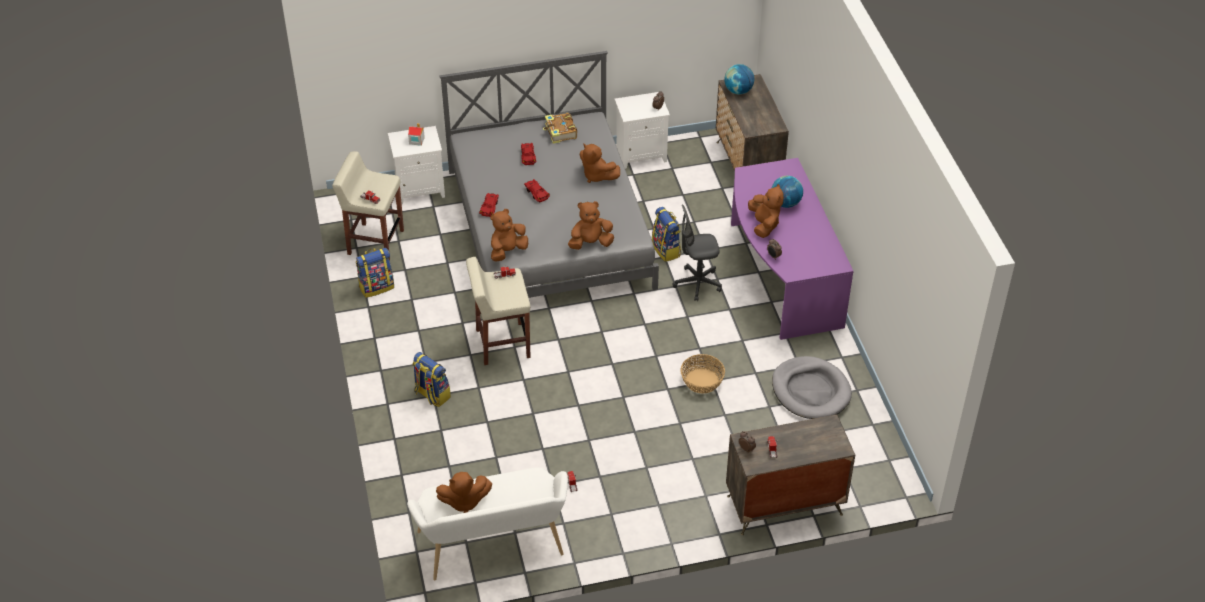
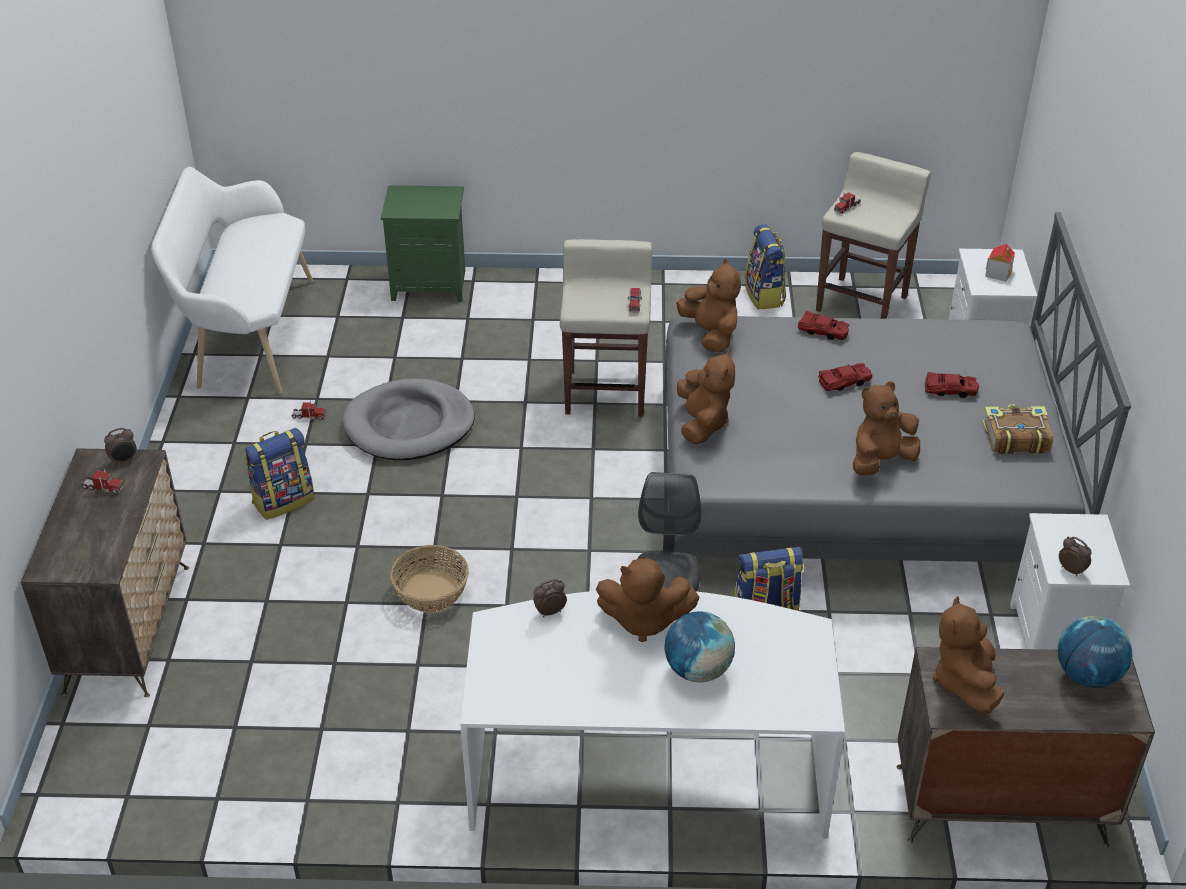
camera: 105 degrees right, 5 degrees down
(405, 461) = (431, 284): none -> green nightstand
(431, 395) = (534, 318): backpack -> backpack (283, 500)
(464, 501) = (258, 243): brown plush toy -> brown plush toy (964, 682)
(781, 275) = (648, 768): purple desk -> white desk
(810, 391) = (339, 730): grey dog bed -> grey dog bed (409, 425)

